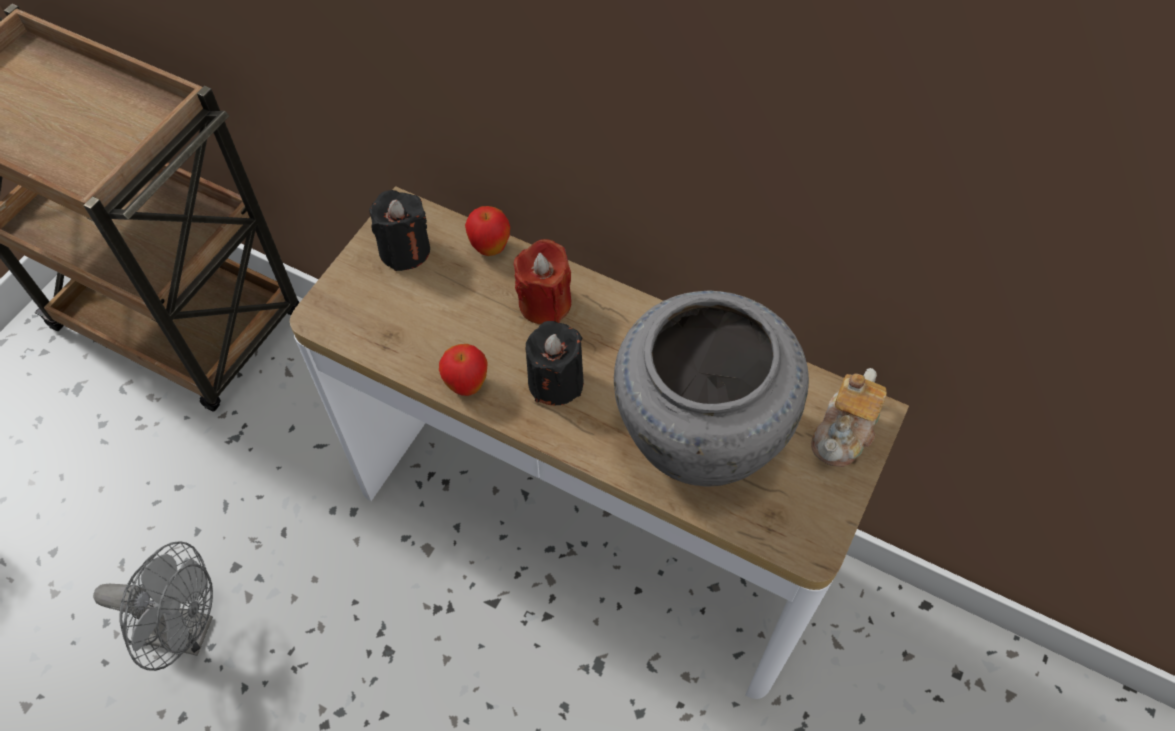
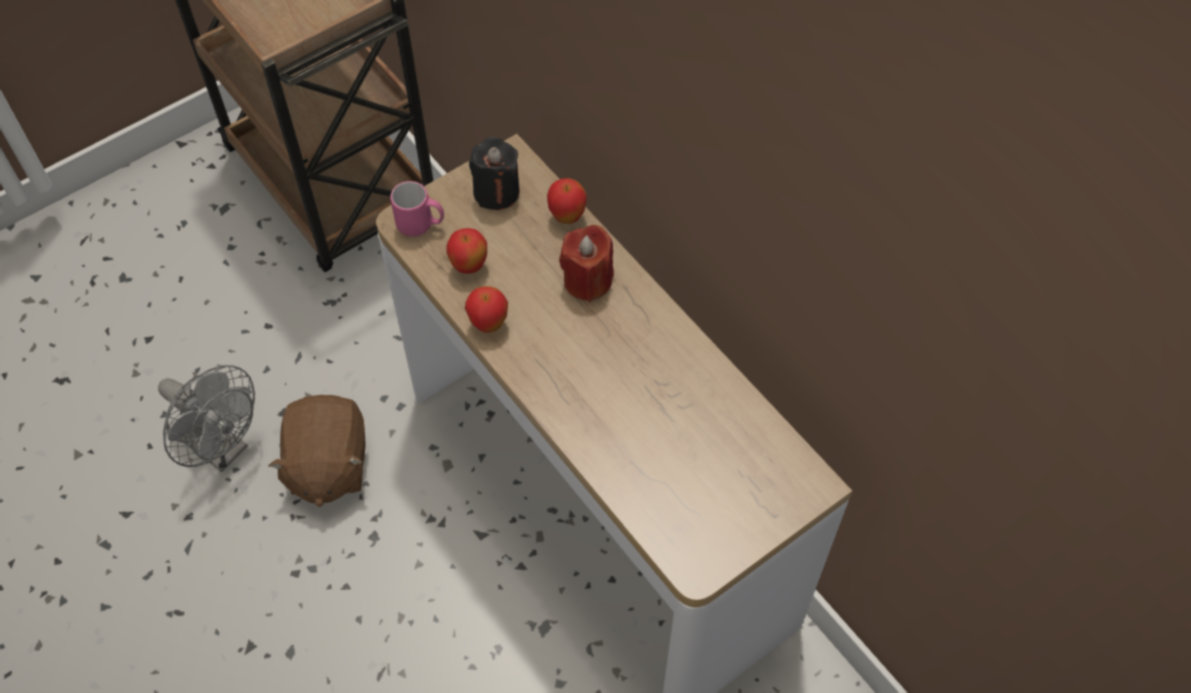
camera: 25 degrees right, 0 degrees up
(306, 601) = (327, 465): none -> brown plush toy
(342, 312) = (421, 225): none -> pink mug
(415, 335) = (469, 266): none -> apple
(555, 382) = (561, 349): black candle -> none
(696, 438) = (651, 442): grey vase -> none
(844, 433) = (780, 489): teapot -> none

